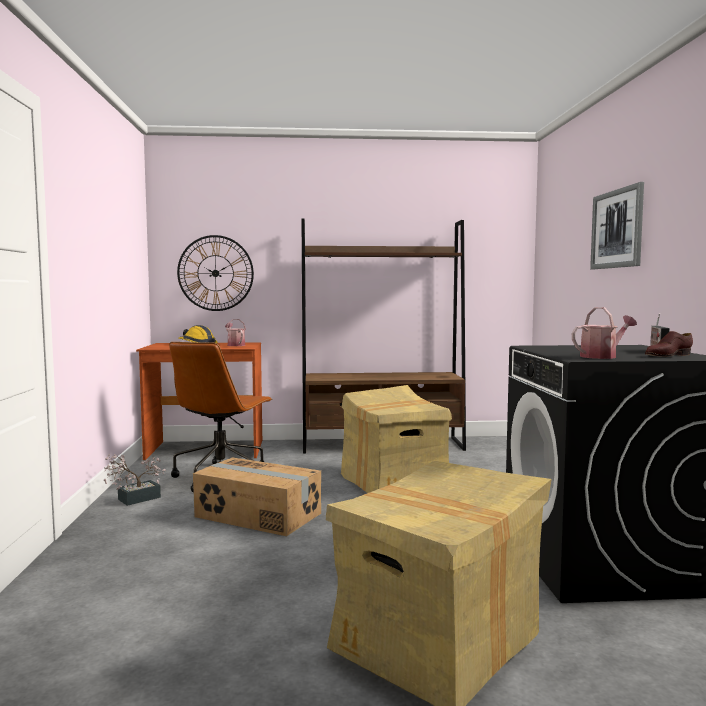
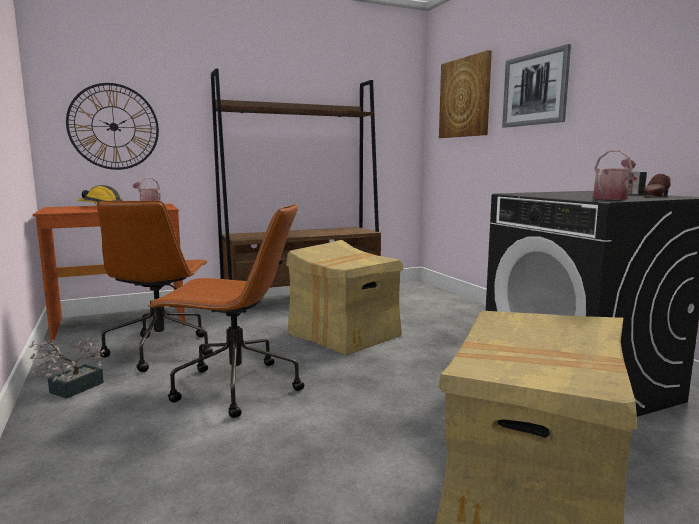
camera: 20 degrees left, 5 degrees up
(257, 515) = (234, 388): cardboard box -> brown office chair
(564, 235) = (465, 97): none -> picture

